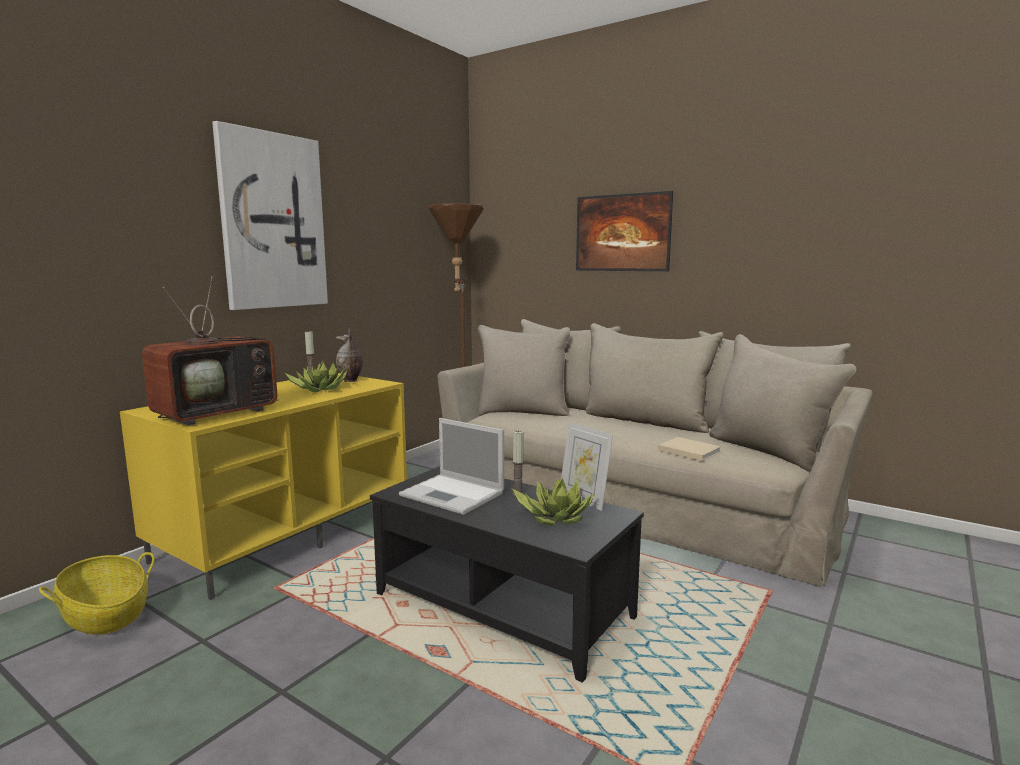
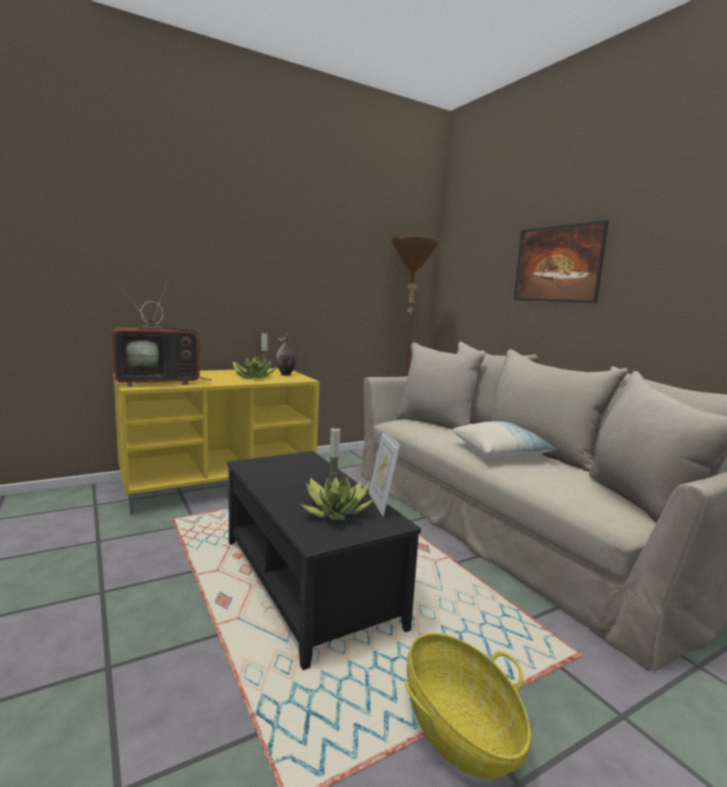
camera: 25 degrees right, 0 degrees up
(105, 615) = (69, 508): basket -> basket (459, 729)
(272, 221) = (245, 246): picture -> none
(454, 494) = (284, 474): laptop -> none
(620, 430) = (500, 453): none -> pillow
(687, 450) = (544, 484): beige book -> none

